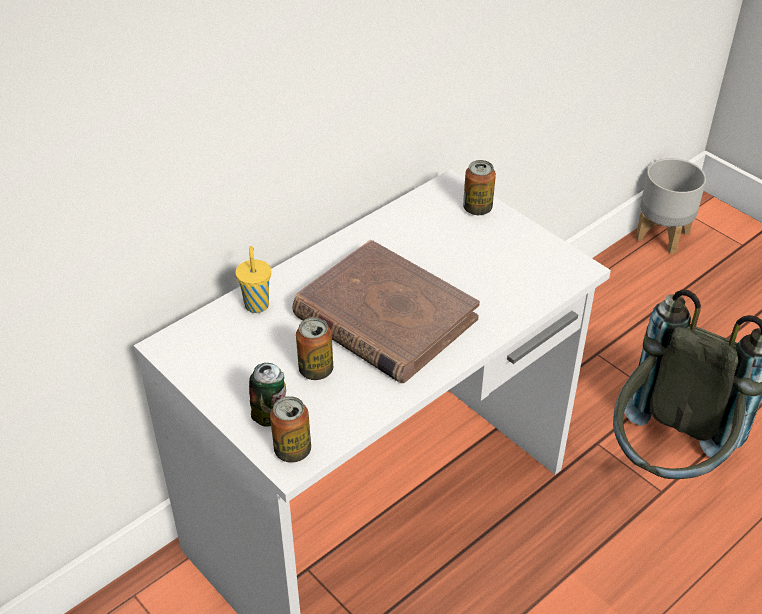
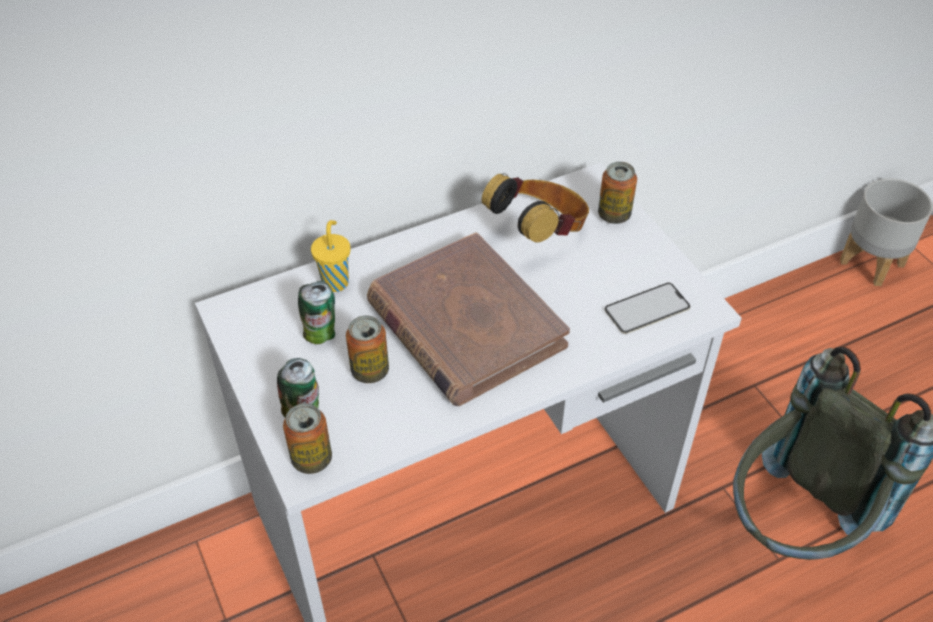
camera: 15 degrees right, 5 degrees up
(261, 349) = (321, 334): none -> can
(420, 233) = (539, 232): none -> headphones
(532, 277) = (647, 308): none -> phone

